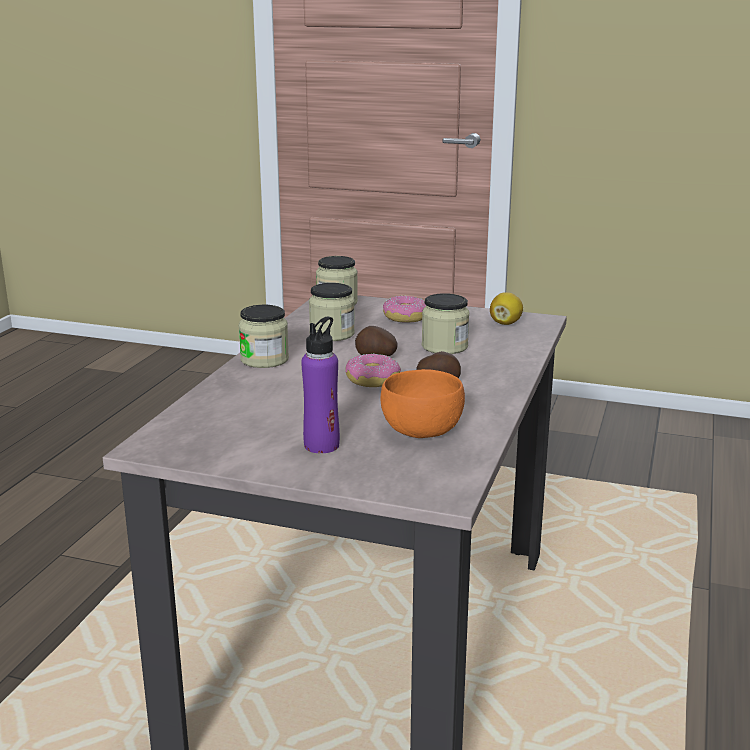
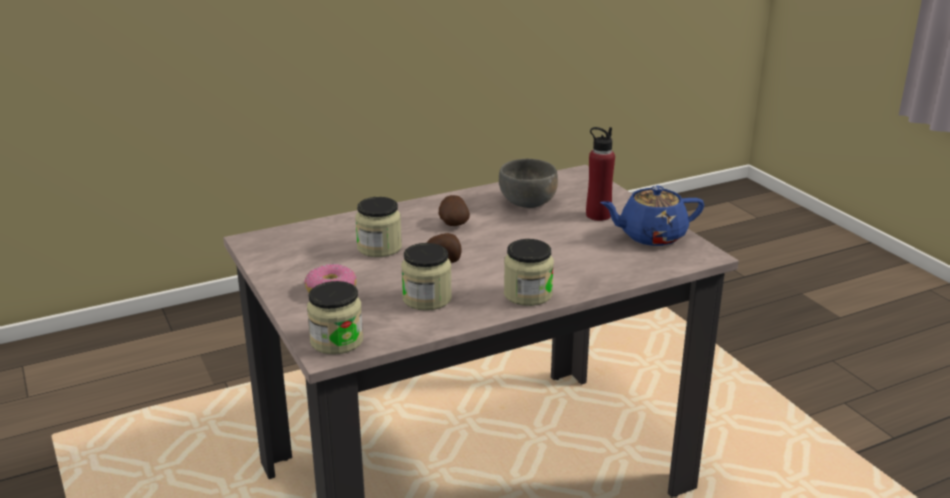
camera: 135 degrees left, 5 degrees up
(229, 444) = (651, 236): none -> blue teapot
(322, 445) = (598, 215): purple bottle -> red bottle
(372, 380) = (488, 242): donut -> none
(420, 430) = (528, 202): orange bowl -> grey bowl
(505, 323) = (283, 248): lemon -> none

